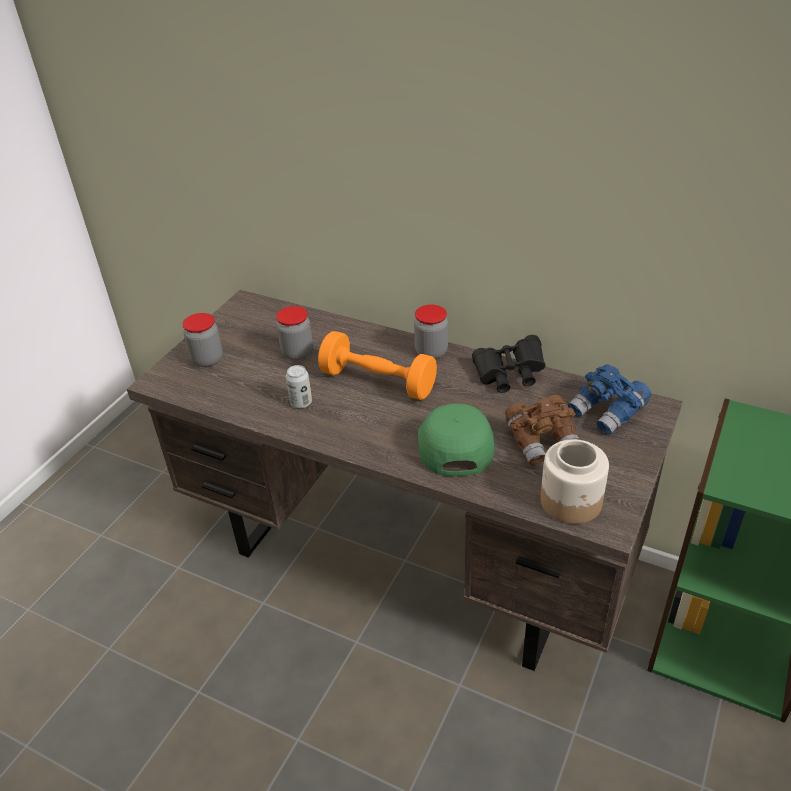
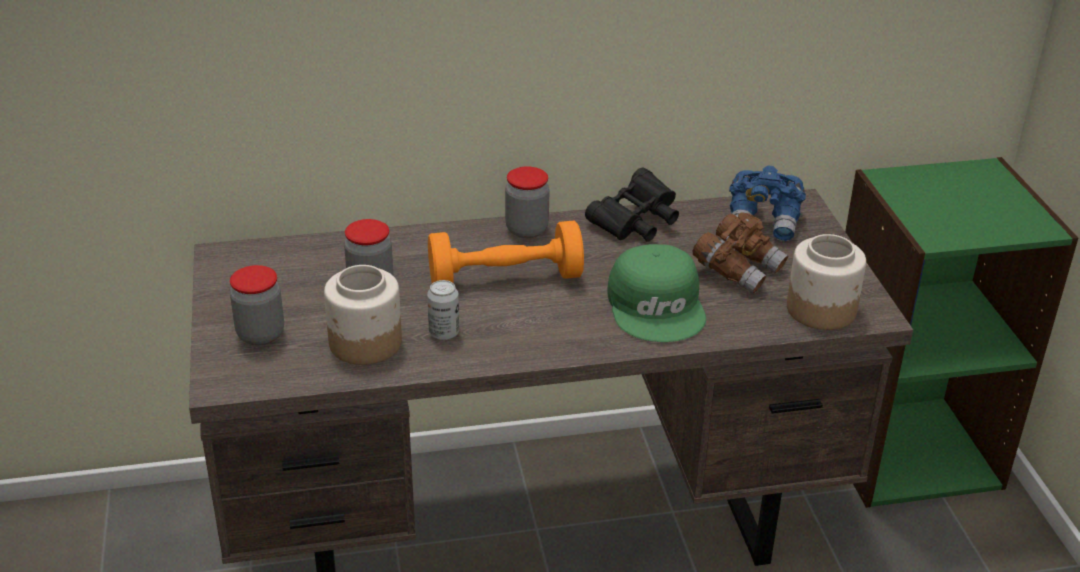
camera: 40 degrees left, 5 degrees down
(252, 390) = (365, 343): none -> jar
(453, 443) = (657, 306): green cap -> green cap turned 150 degrees counterclockwise

